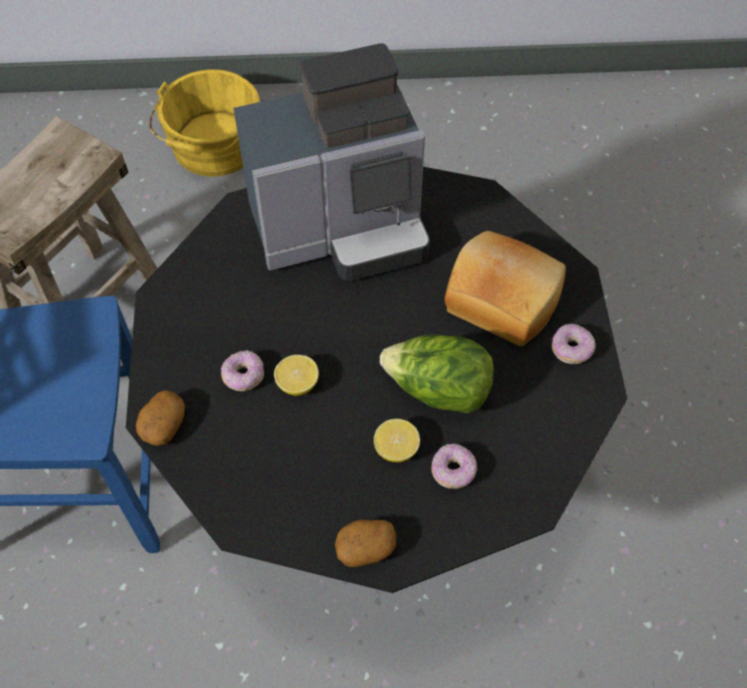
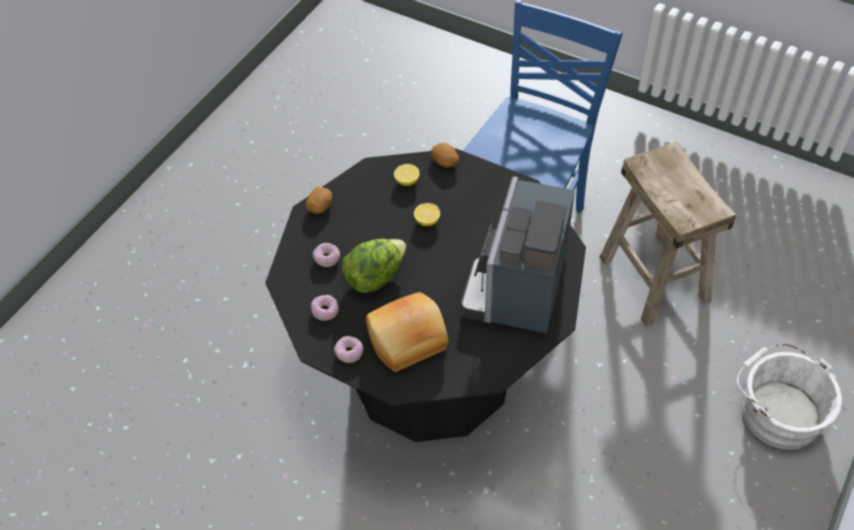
camera: 125 degrees right, 5 degrees down
(213, 149) = (777, 411): yellow bucket -> white bucket
(244, 376) = (449, 202): donut -> donut (325, 311)
(396, 449) = (358, 242): lemon -> lemon (407, 181)

